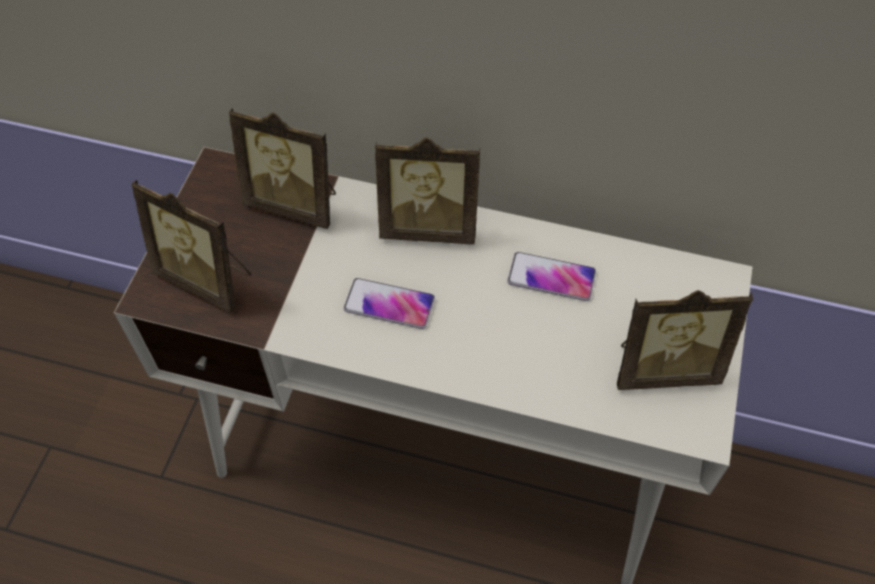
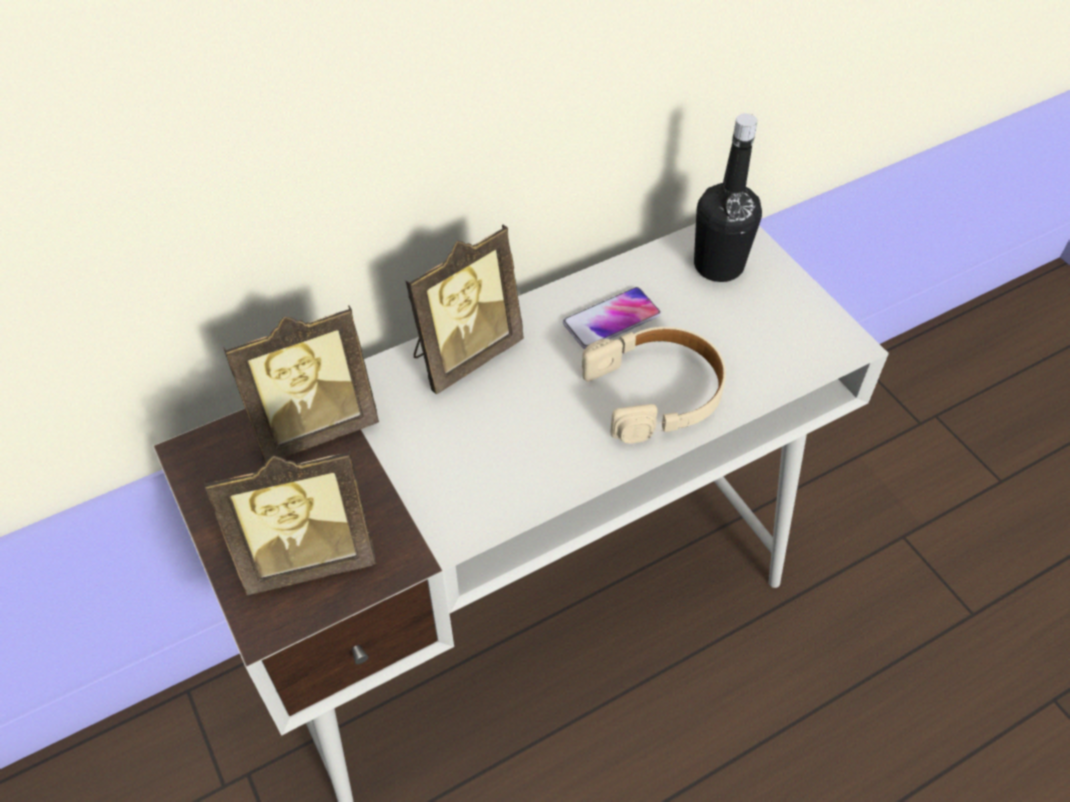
camera: 45 degrees left, 5 degrees down
(389, 304) = (508, 442): phone -> none
(521, 350) = (656, 392): none -> beige headphones
(663, 367) = (768, 321): picture frame -> none
(677, 299) = (718, 265): none -> black bottle

